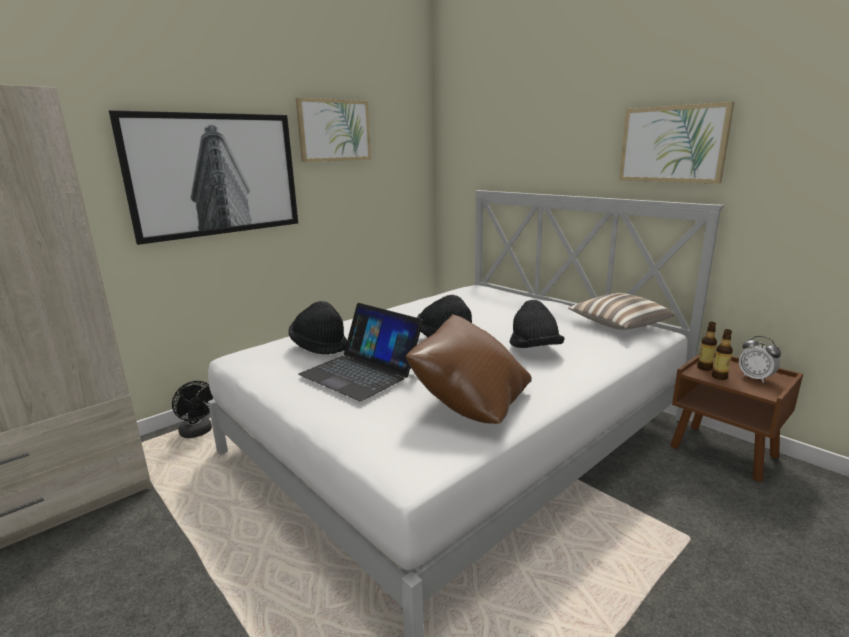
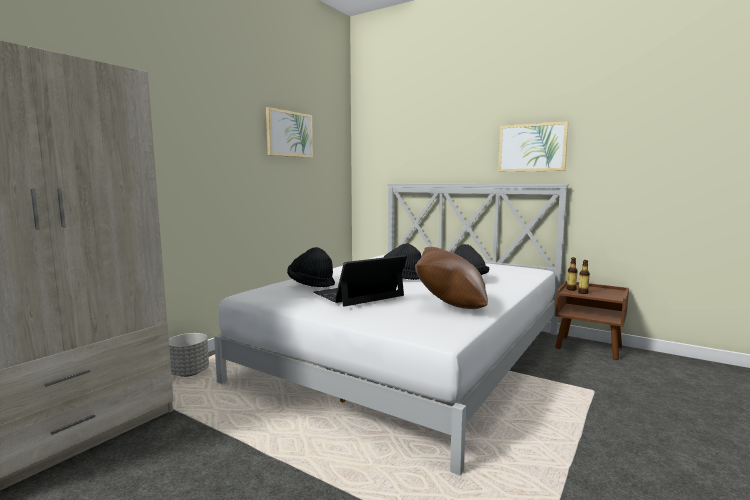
camera: 15 degrees left, 10 degrees down
(198, 432) = (189, 373): black fan -> grey planter
(215, 175) = (209, 158): picture -> none
(361, 372) = (359, 294): laptop -> laptop turned 120 degrees clockwise
(618, 325) = (509, 267): pillow -> none
(755, 378) = (603, 292): alarm clock -> none

